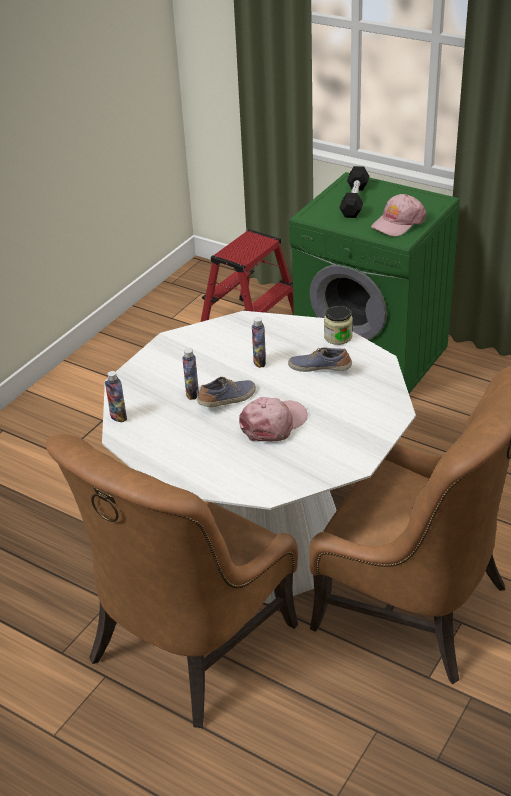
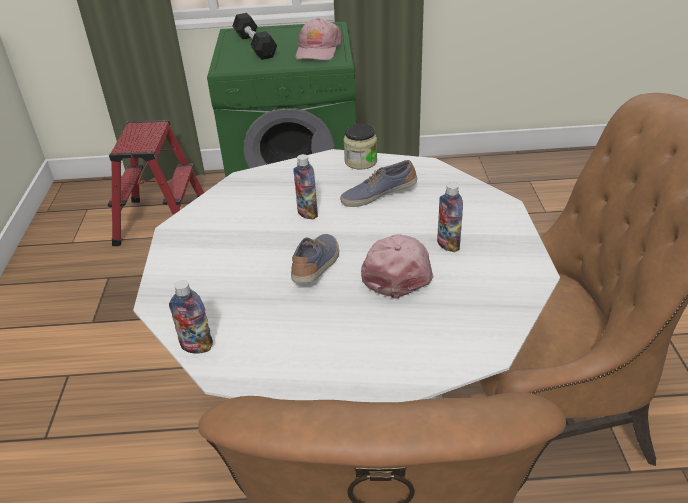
camera: 35 degrees left, 0 degrees up
(192, 393) = (266, 277): bottle -> bottle (448, 245)

